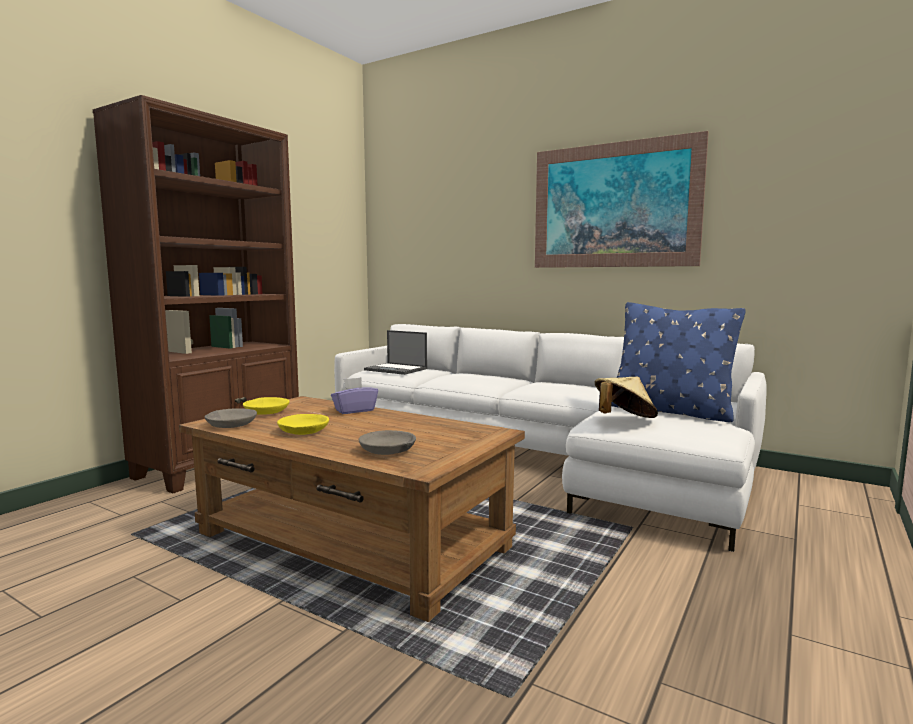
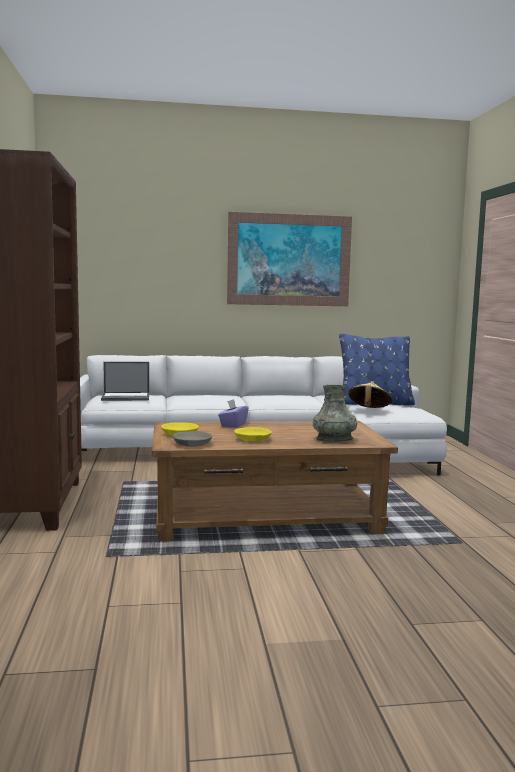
camera: 40 degrees left, 0 degrees up
(388, 451) = (334, 439): grey bowl -> grey vase

